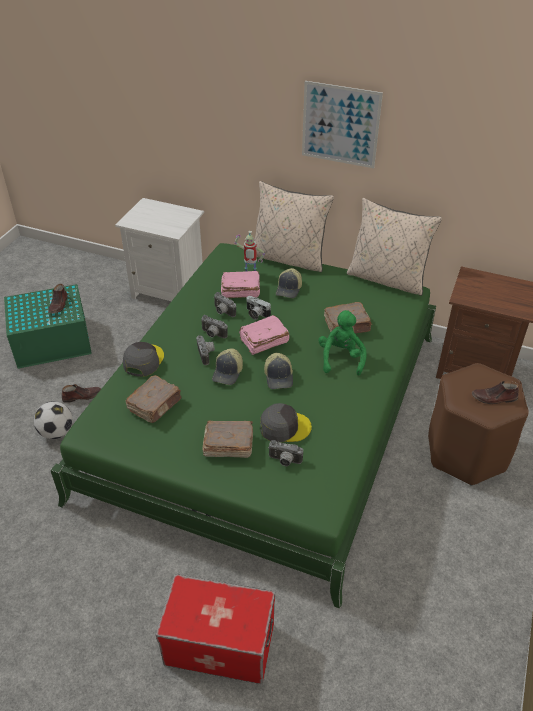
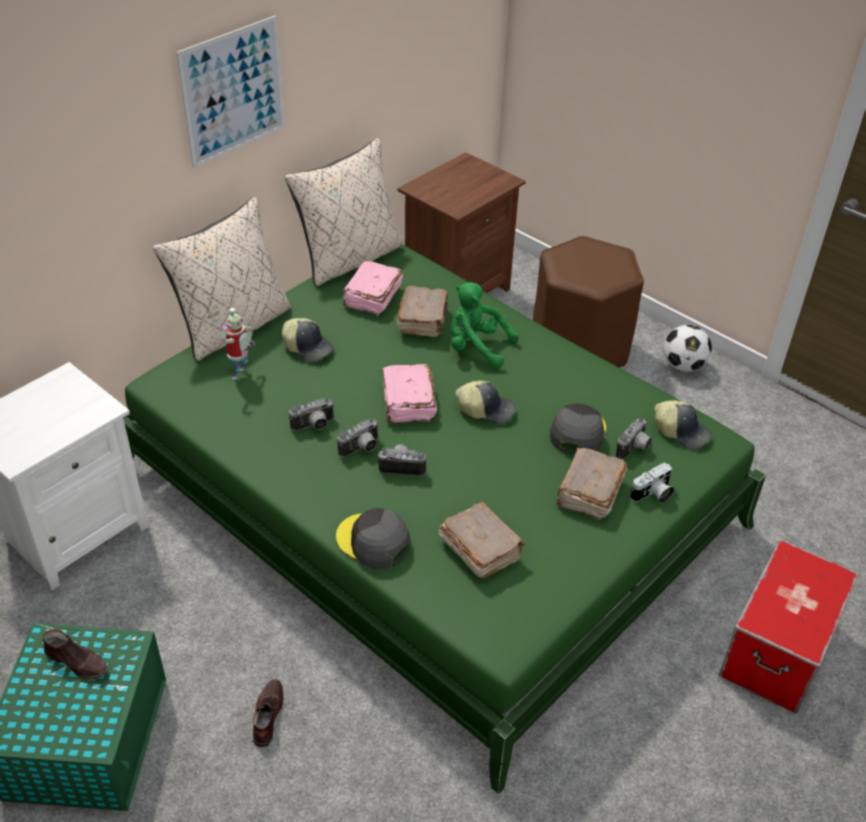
camera: 70 degrees left, 0 degrees up
(57, 432) = (335, 769): football -> football (682, 366)
(228, 372) = (453, 454): cap -> cap (681, 431)
(240, 291) = (275, 396): pink book -> pink book (372, 297)
(256, 314) = (342, 394): camera -> camera (653, 495)
(494, 398) = (604, 261): brown shoe -> none

